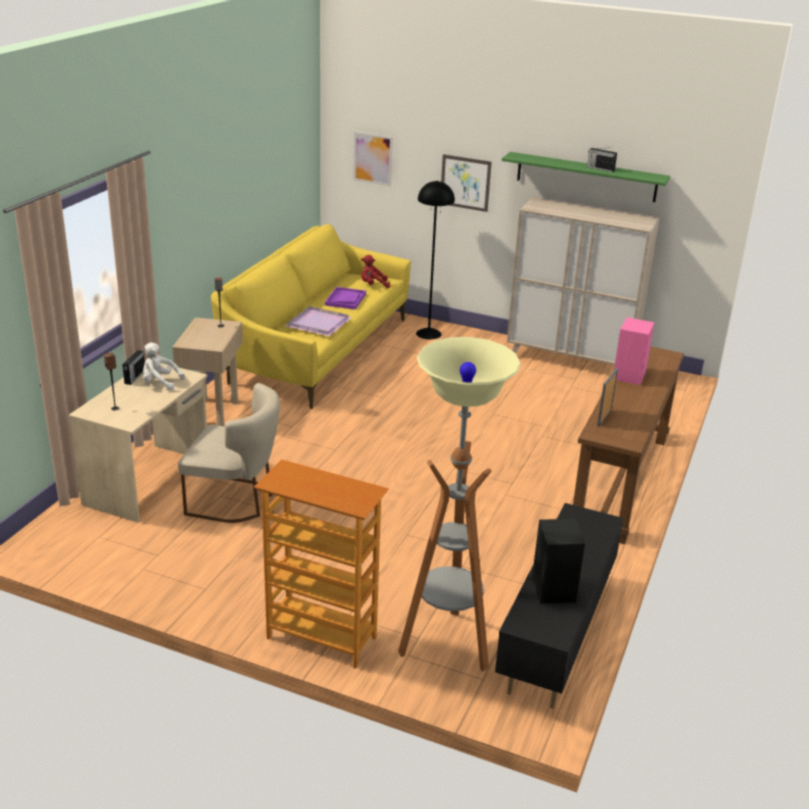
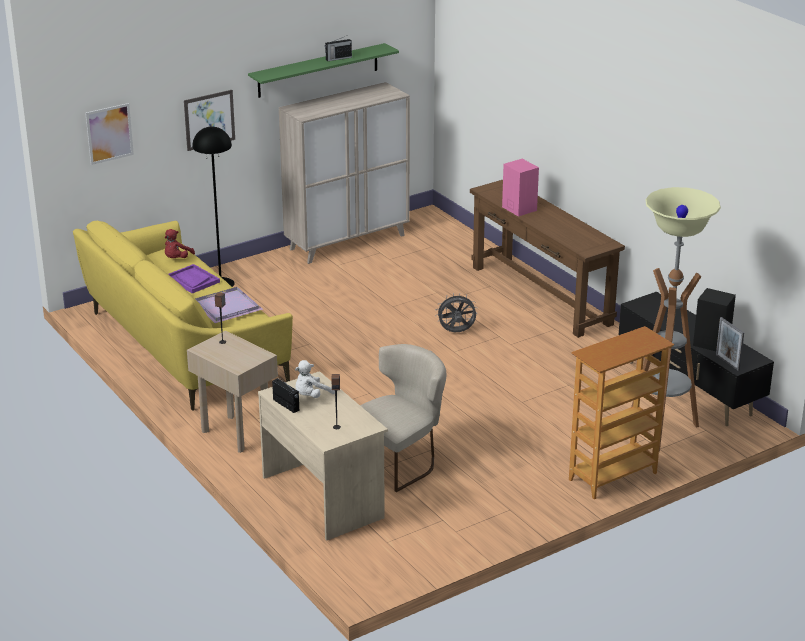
camera: 55 degrees left, 0 degrees up
(489, 459) = (456, 332): none -> grey fan
(604, 417) = (568, 239): picture frame -> picture frame (727, 362)

